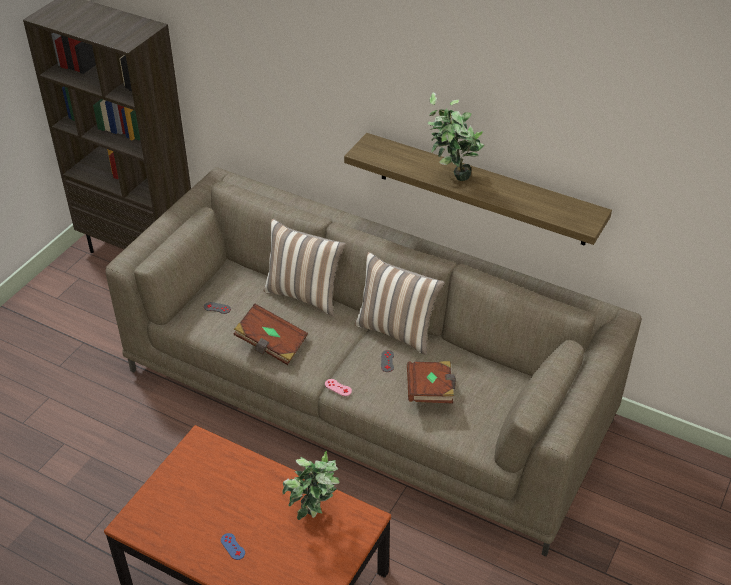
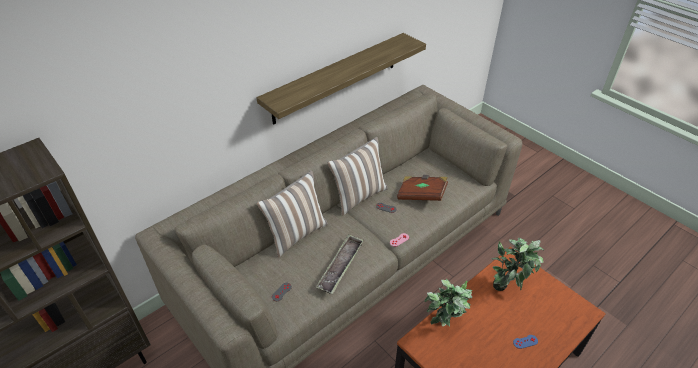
camera: 70 degrees left, 0 degrees up
(271, 344) = (341, 266): brown book -> tray
(451, 179) = (339, 75): potted plant -> potted plant (442, 326)

